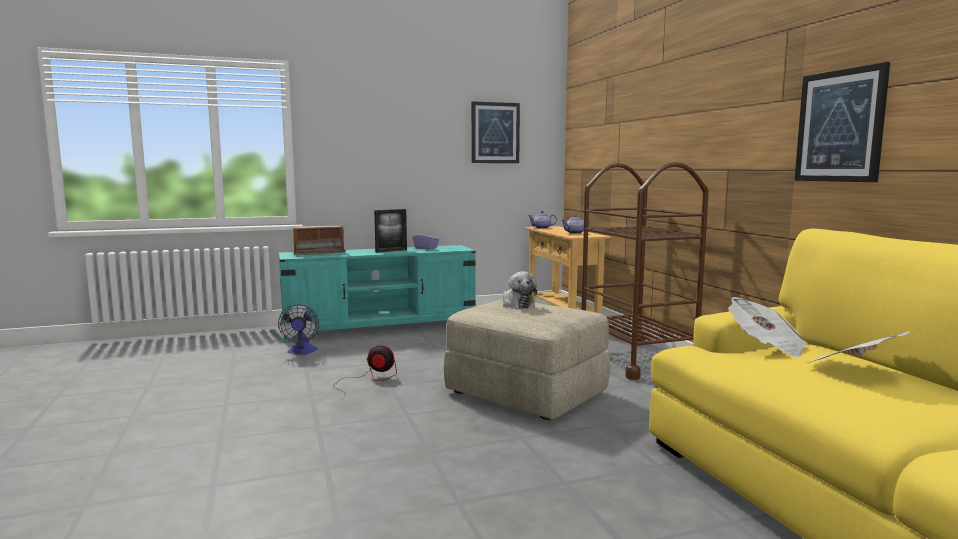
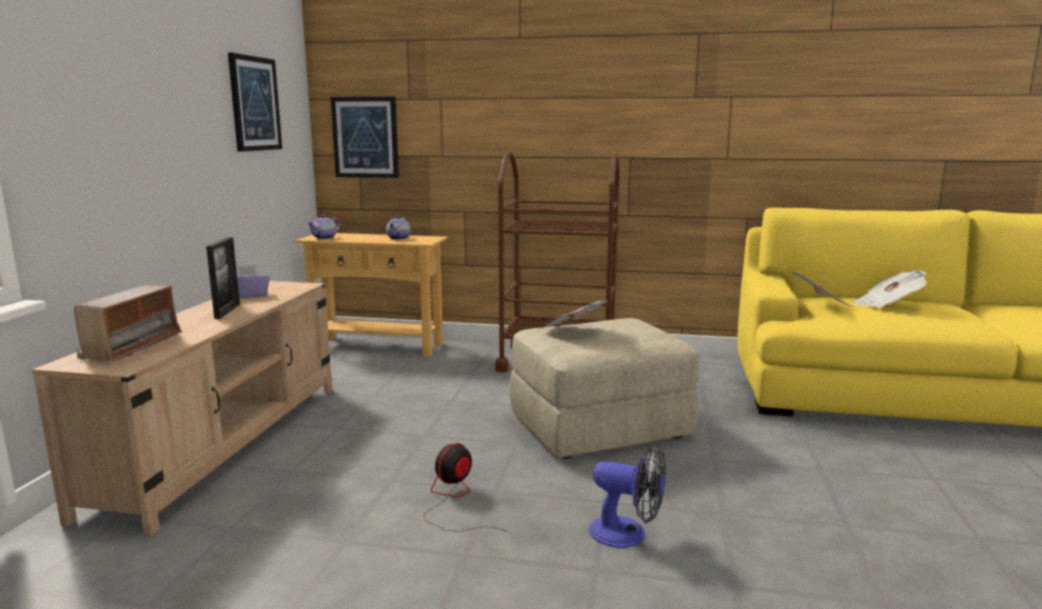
camera: 60 degrees left, 5 degrees up
(302, 351) = (235, 528): fan -> fan (627, 534)
(381, 328) = (225, 444): turquoise tv stand -> beige tv stand
(517, 304) = (573, 332): plush toy -> newspaper
(840, 126) = (759, 123): picture -> picture (365, 137)

